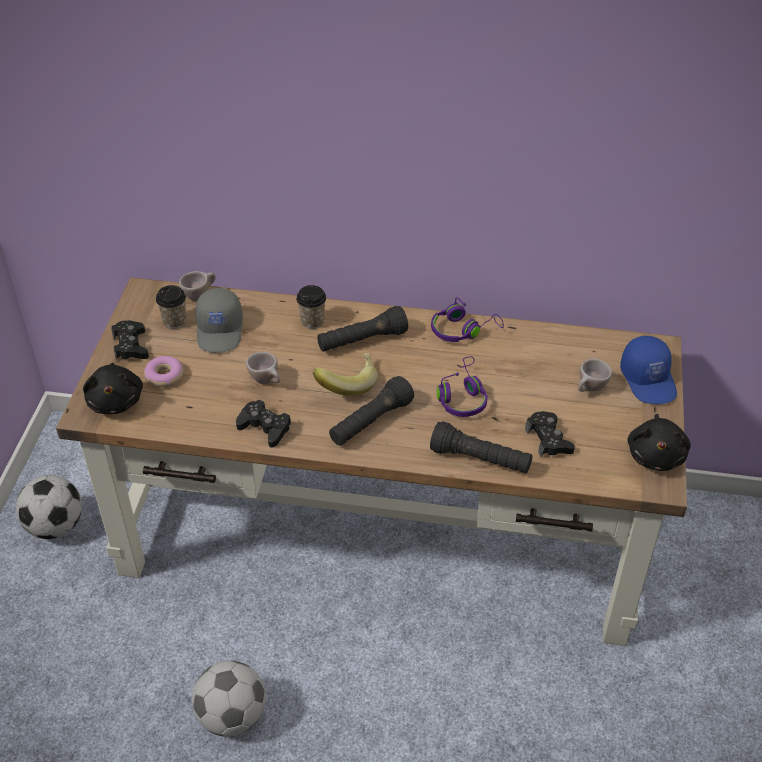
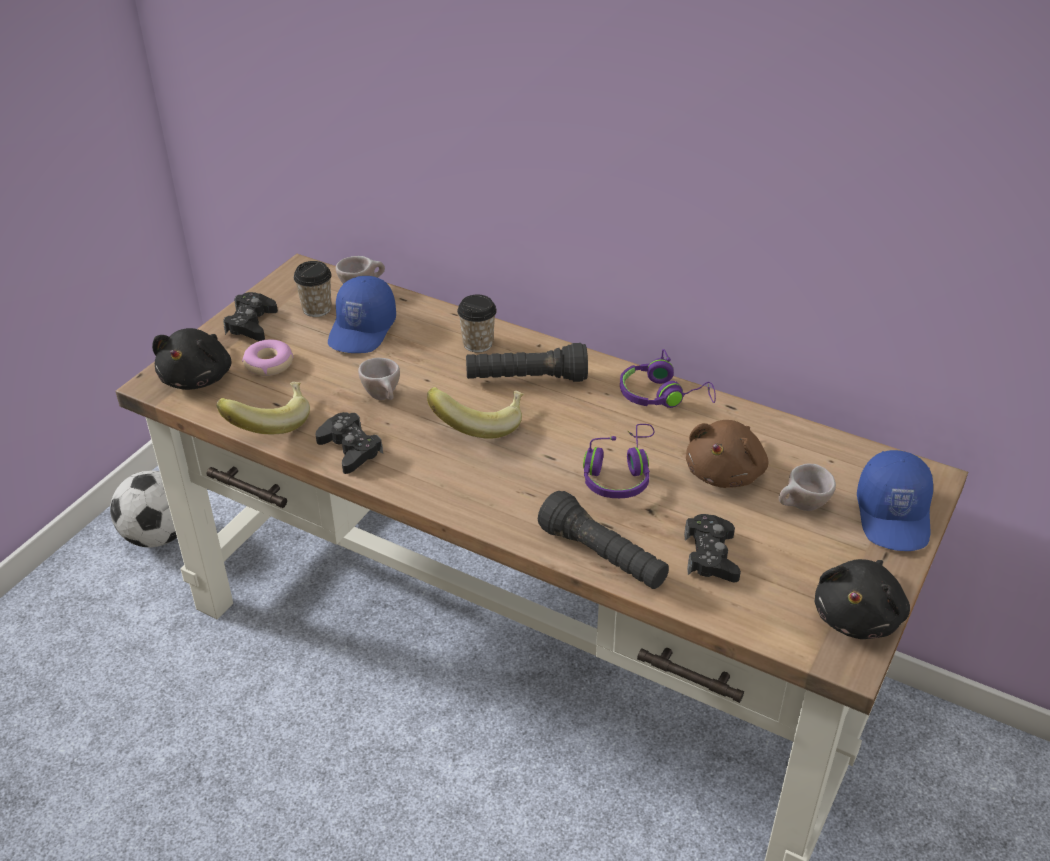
camera: 20 degrees right, 5 degrees down
(192, 422) = (269, 422): none -> banana
(220, 330) = (363, 330): grey cap -> blue cap
(232, 716) = (239, 817): football -> none
(370, 422) = (483, 475): black flashlight -> none
(531, 377) = (726, 472): none -> brown plush toy

